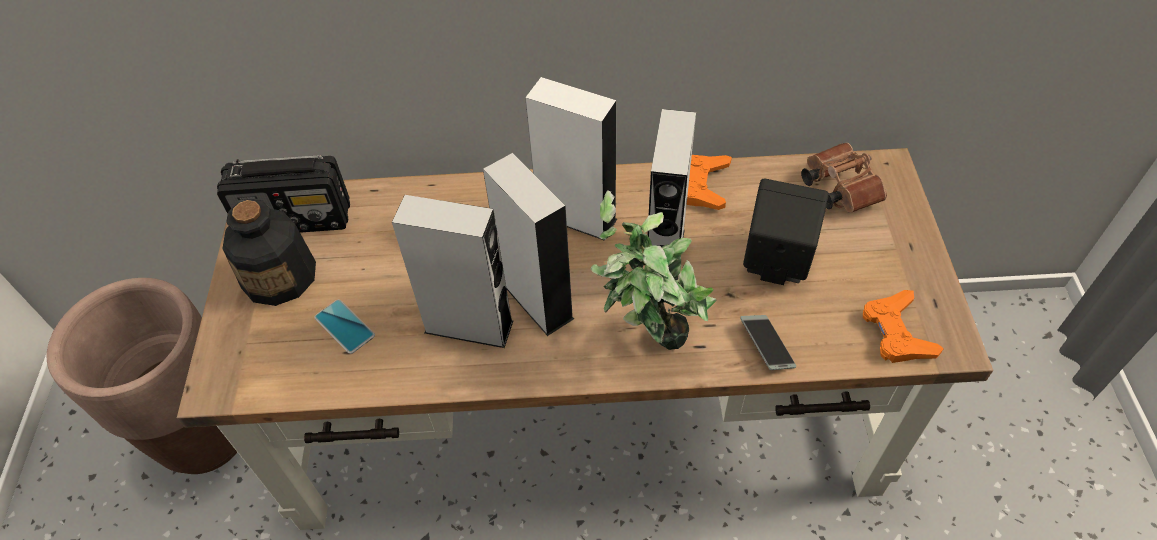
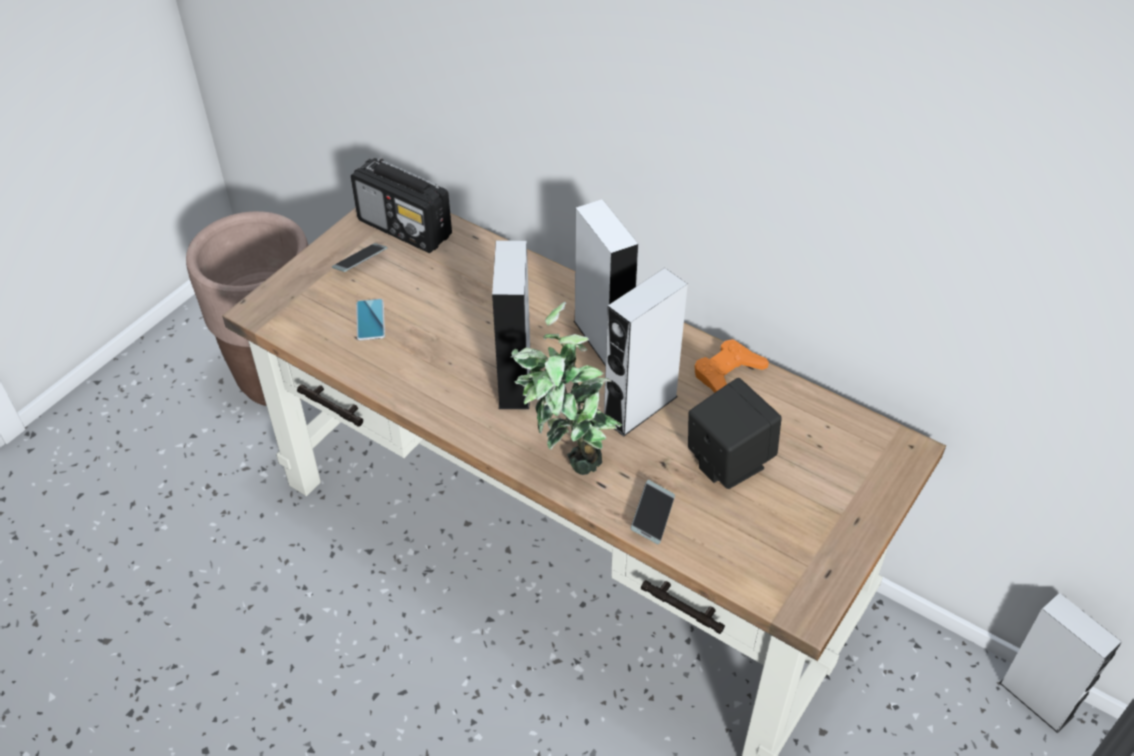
camera: 35 degrees right, 5 degrees down
(280, 276) = (360, 262): bottle -> phone
(469, 326) = (451, 370): grey speaker -> grey speaker (1036, 699)
(837, 187) = (843, 439): brown binoculars -> none
(896, 332) = (769, 572): orange game controller -> none

